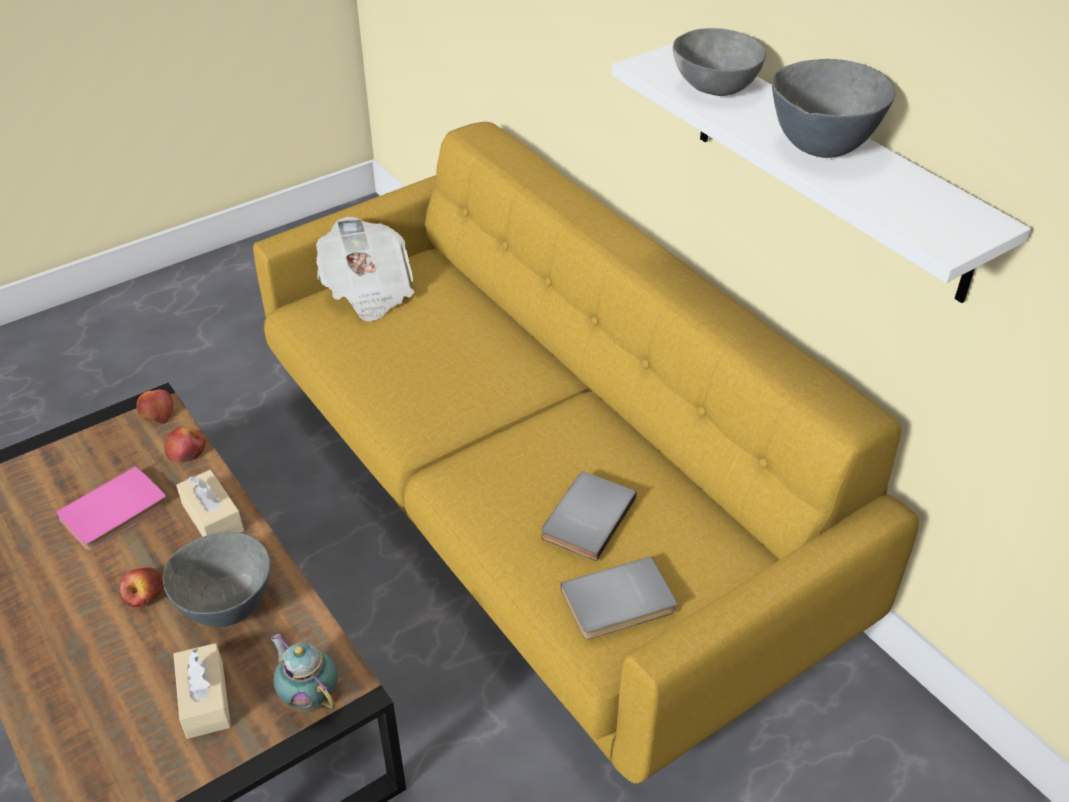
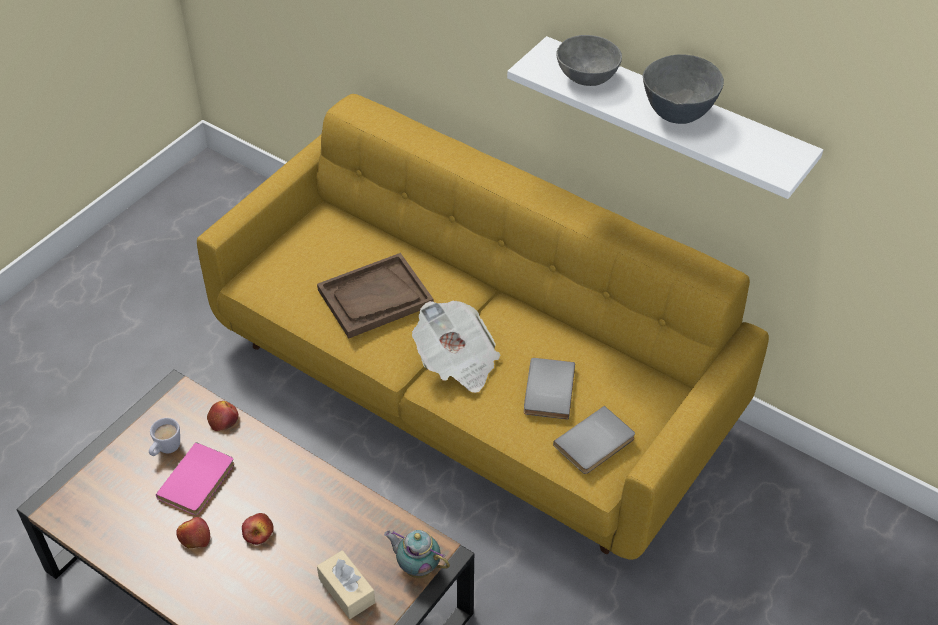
camera: 20 degrees left, 5 degrees up
(103, 467) = (165, 449): none -> white mug
(156, 412) = (180, 395): apple -> apple (194, 537)
(212, 517) = (275, 464): beige tissue box -> none
(227, 609) = (326, 526): grey bowl -> none
(368, 291) = (297, 253): newspaper -> newspaper (457, 361)
(429, 357) = (375, 298): none -> brown tray

